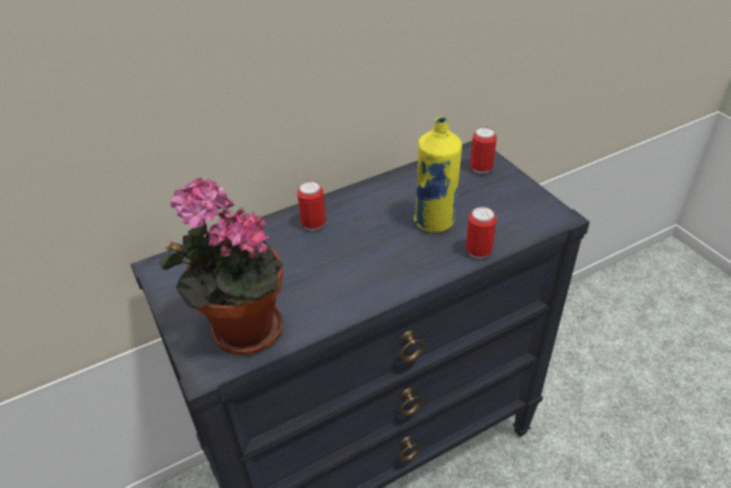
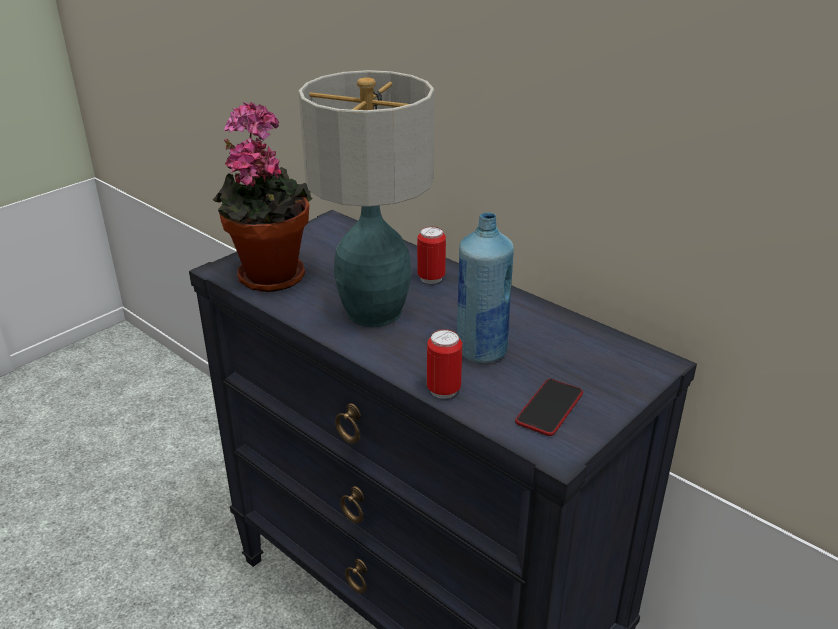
camera: 70 degrees right, 10 degrees down
(350, 268) = (373, 311): none -> table lamp
(435, 222) = (481, 351): yellow bottle -> blue bottle
(481, 168) = (618, 371): can -> none
(513, 207) = (549, 408): none -> phone

